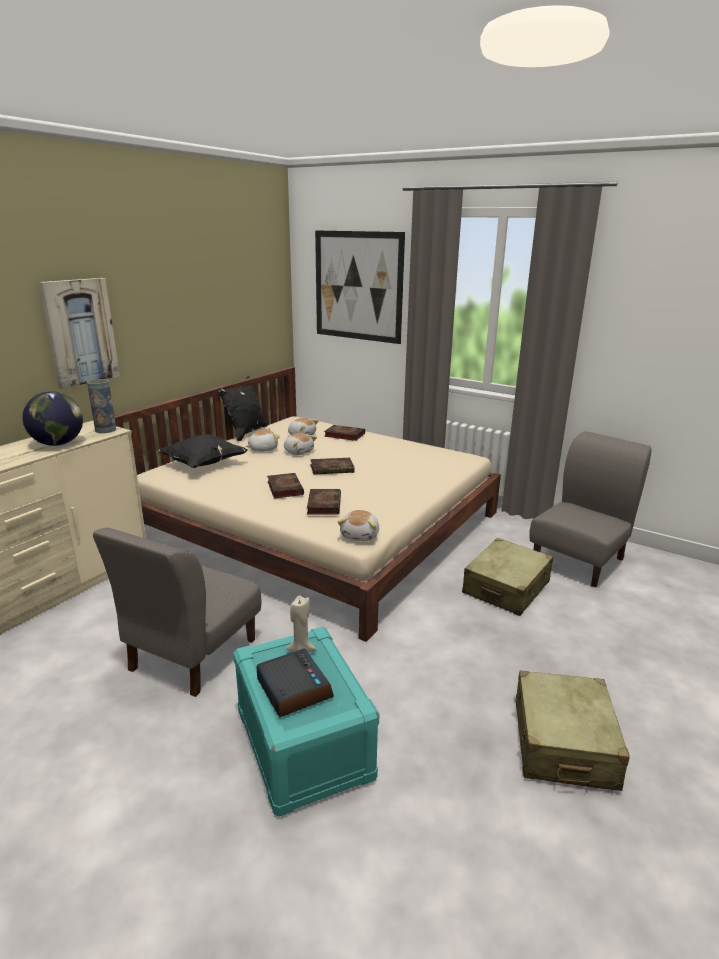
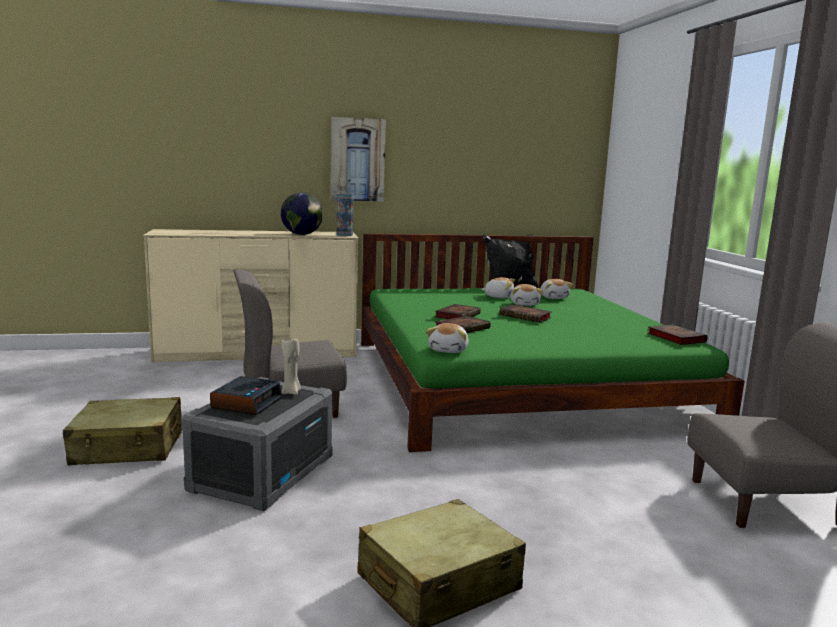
camera: 45 degrees right, 10 degrees down
(203, 464) = (433, 293): black pillow -> none
(302, 744) = (262, 473): turquoise storage box -> grey storage box
(319, 525) = (516, 381): beige bed -> green bed
(343, 435) = (594, 305): book -> book (674, 338)
(358, 286) = (652, 147): picture -> none
(360, 535) = (449, 350): plush toy -> plush toy turned 45 degrees counterclockwise
(506, 588) = (616, 481): beige suitcase -> beige suitcase (128, 447)

